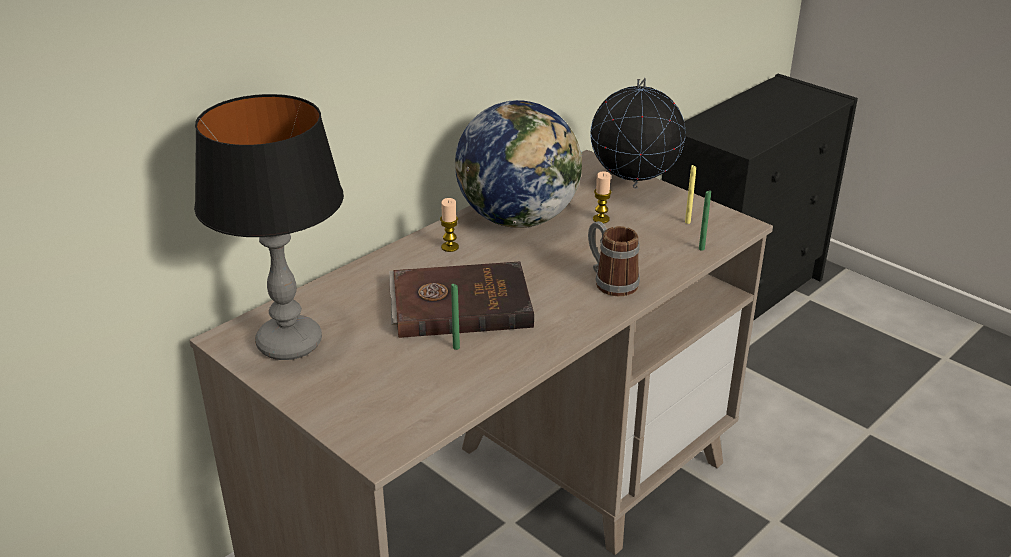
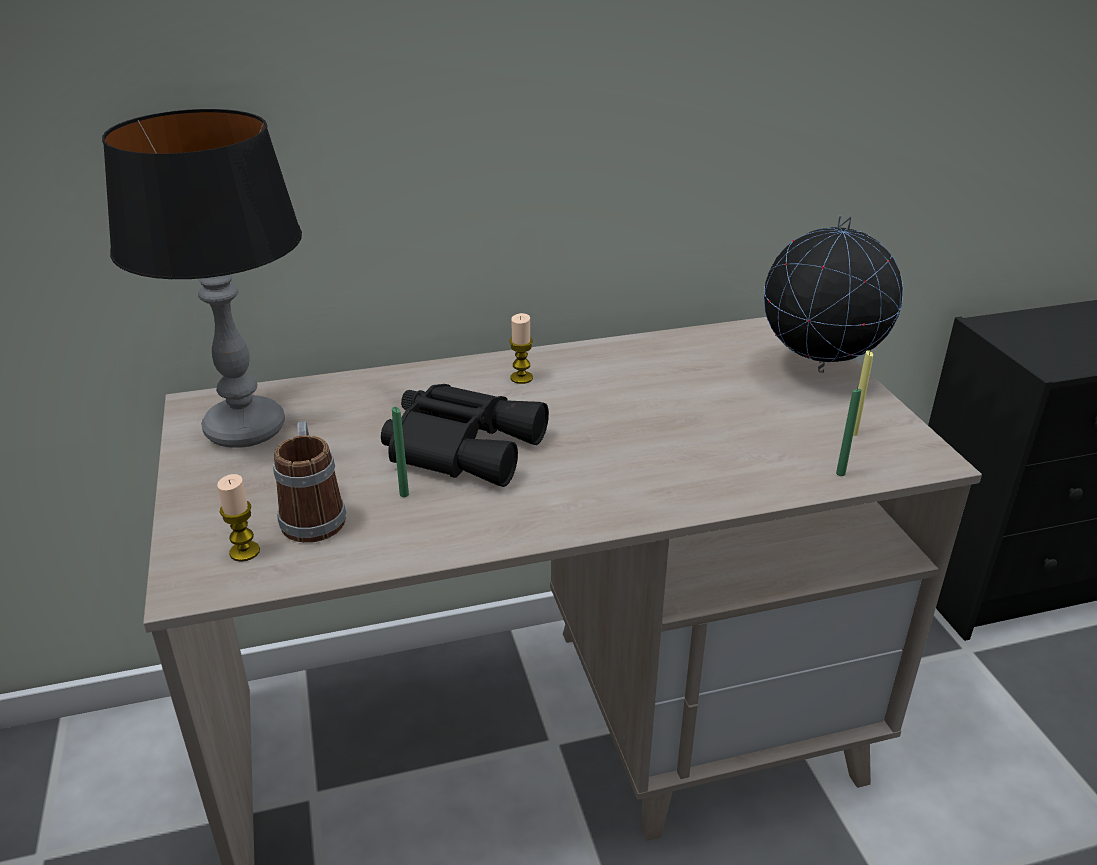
camera: 30 degrees right, 0 degrees up
(459, 304) = (463, 445): brown book -> black binoculars
(518, 219) = (634, 368): globe -> none
(601, 219) = (737, 397): candle -> candle (244, 552)
(610, 281) = (672, 476): mug -> mug (313, 514)

